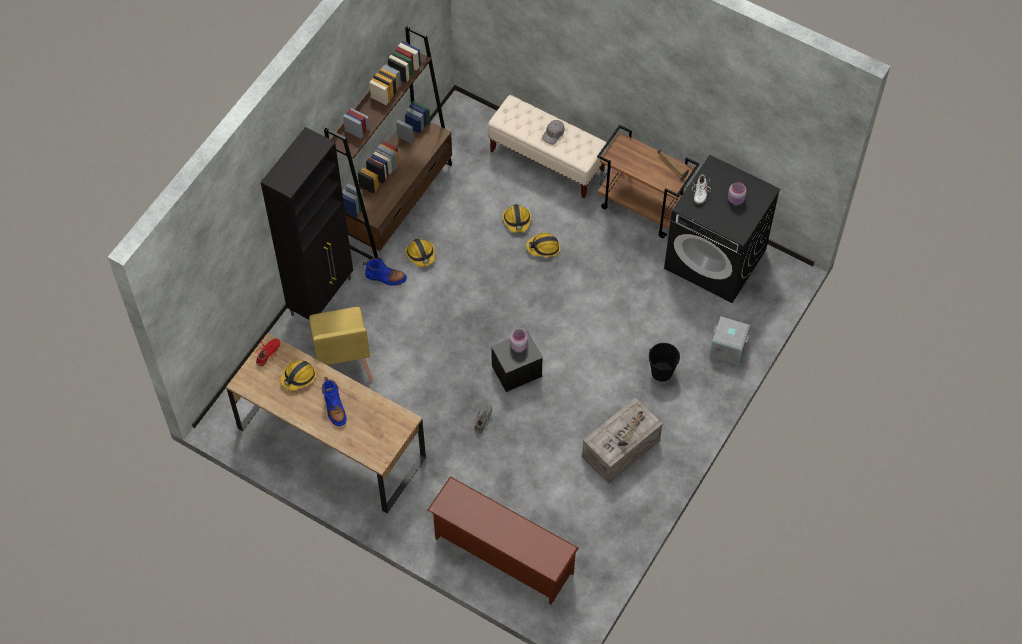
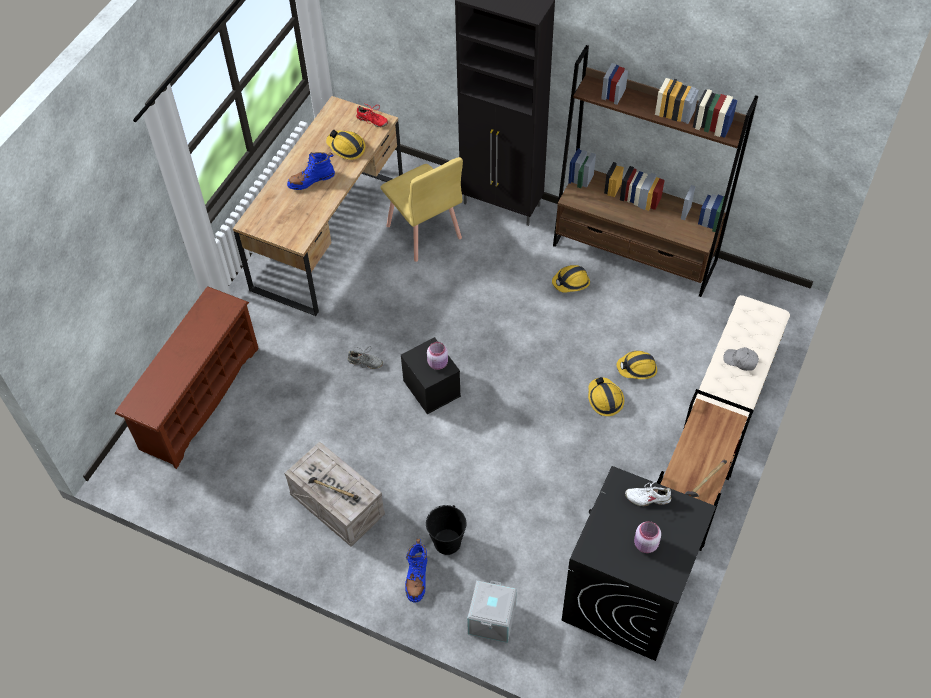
camera: 85 degrees right, 5 degrees down
(343, 363) = (423, 232): yellow chair -> yellow chair turned 105 degrees counterclockwise
(385, 277) = (535, 255): blue boot -> blue boot (417, 577)

